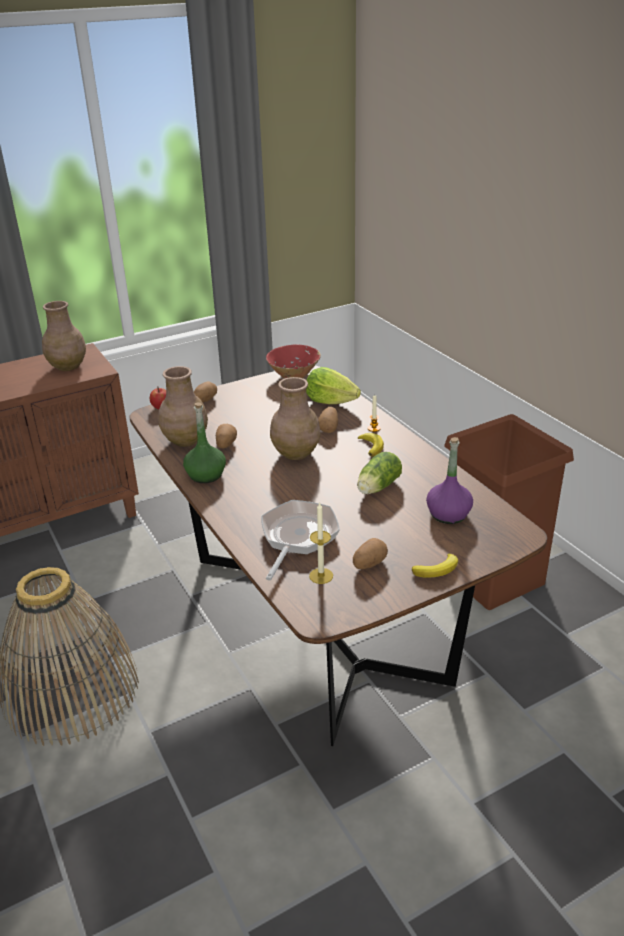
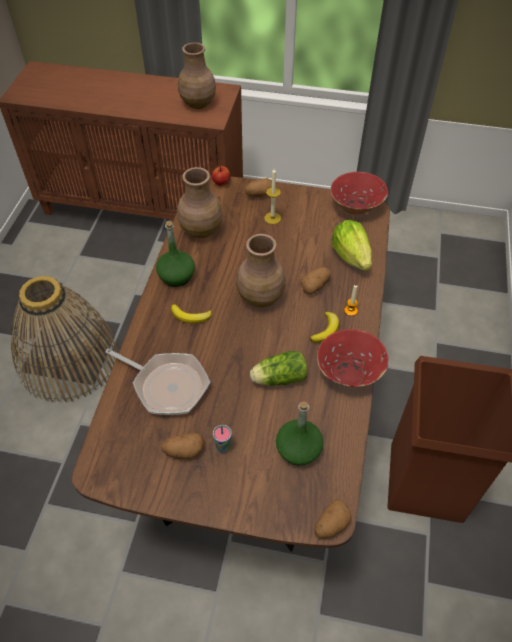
camera: 40 degrees right, 20 degrees up
(225, 444) = (222, 253): potato -> potato (331, 524)
(297, 537) = (167, 385): frying pan -> frying pan turned 60 degrees clockwise
(321, 576) = (141, 435): candle -> candle (272, 218)
(394, 544) = (223, 447): none -> cup
(420, 458) = (349, 372): none -> red bowl
(437, 569) = (223, 498): banana -> banana (190, 316)
(448, 514) = (298, 449): purple bottle -> green bottle

